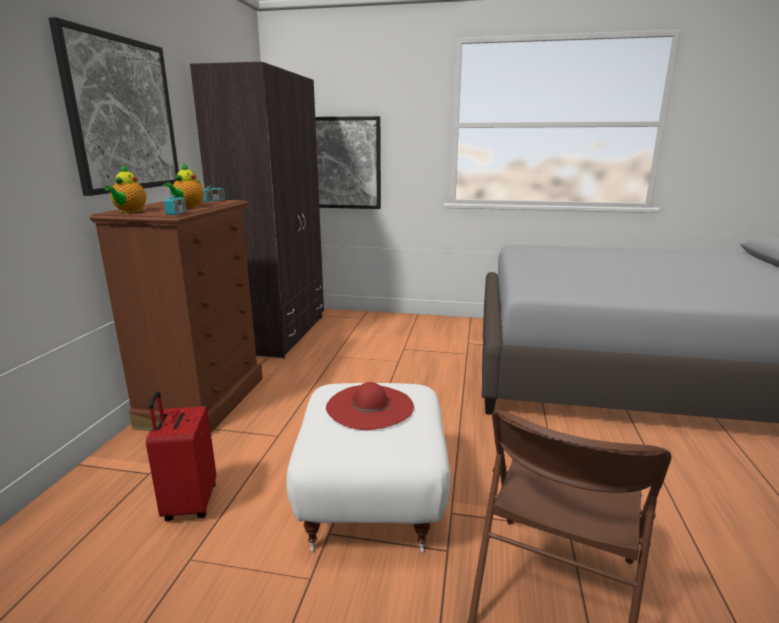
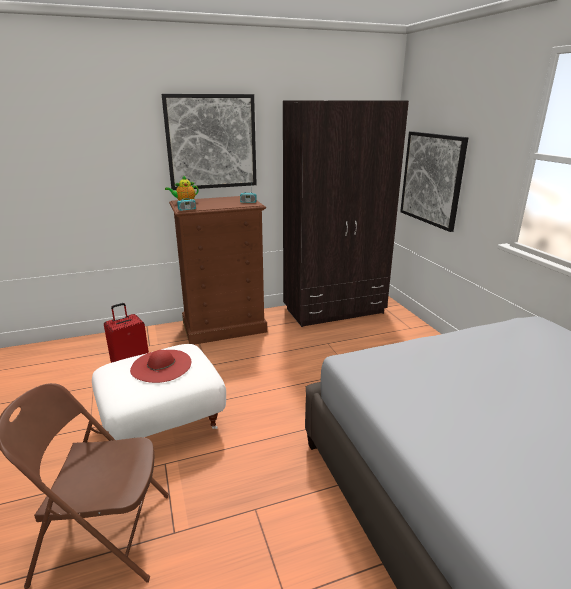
camera: 60 degrees right, 5 degrees up
(188, 207) = (214, 205): teapot -> none

